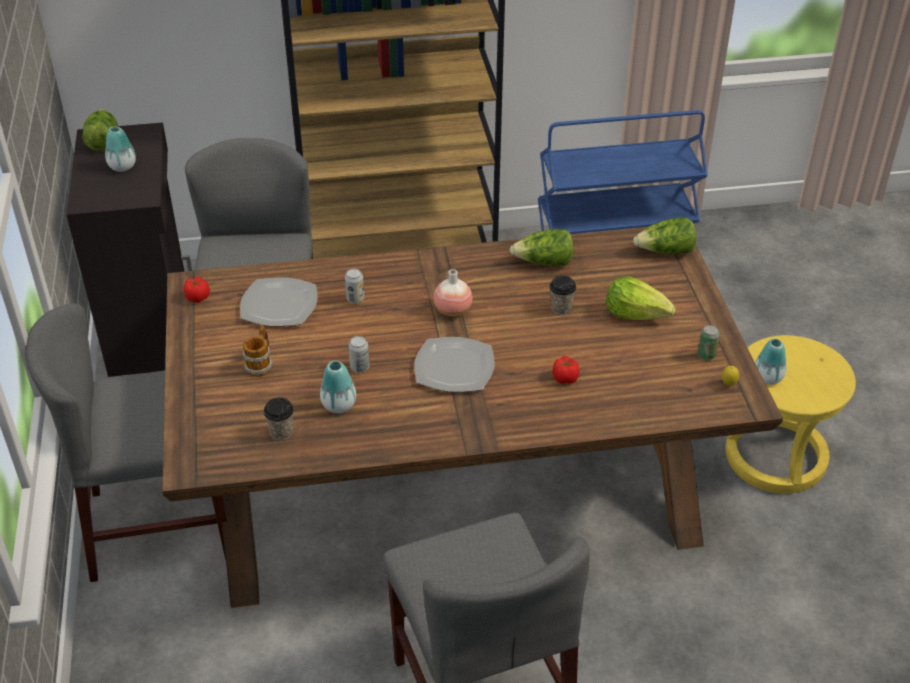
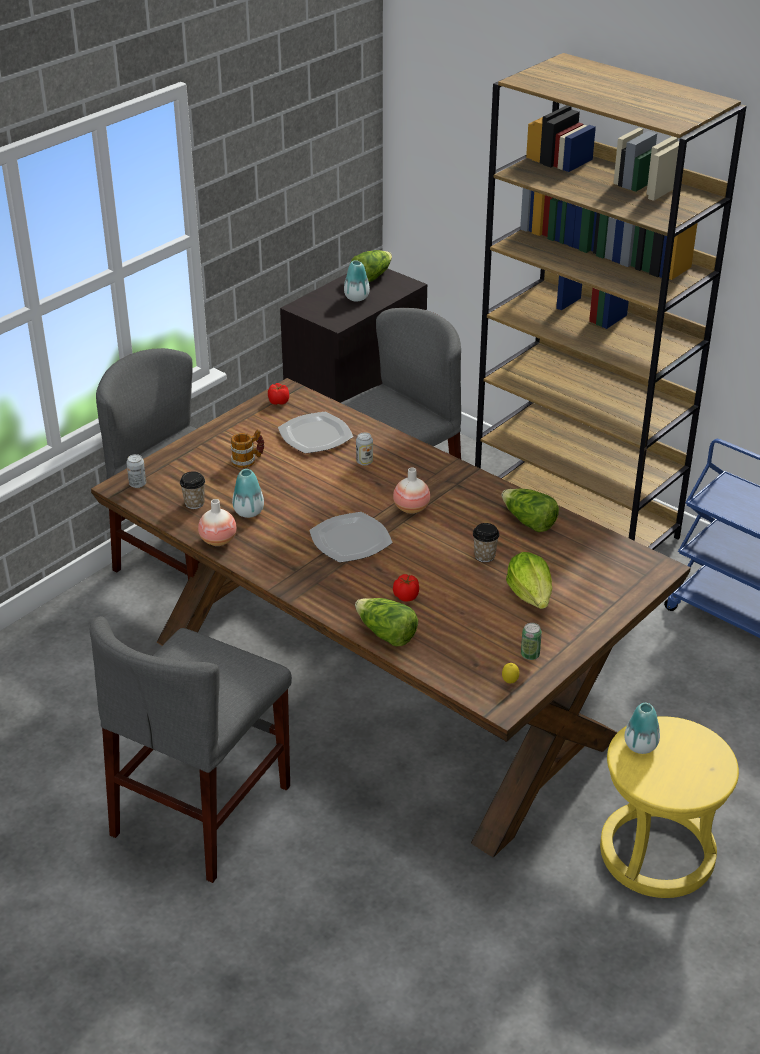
camera: 50 degrees right, 5 degrees down
(357, 447) = (218, 540): none -> vase
(359, 367) = (296, 501): can -> can (137, 484)
(665, 251) = (634, 574): lettuce -> lettuce (386, 634)

